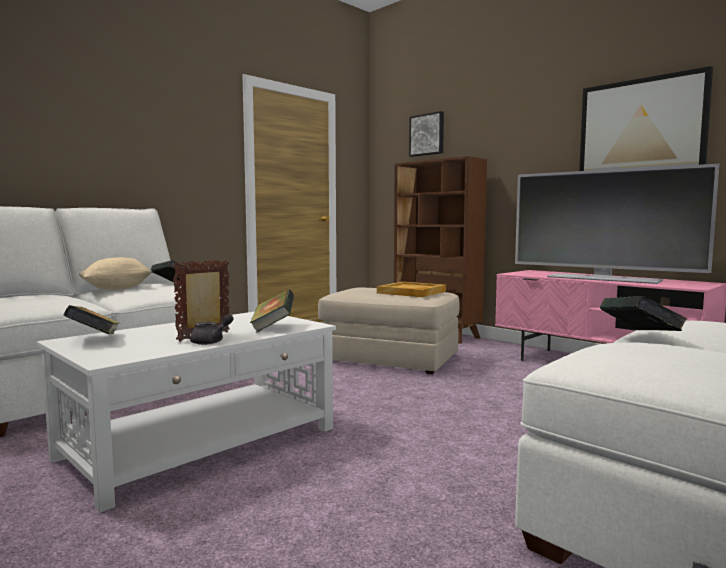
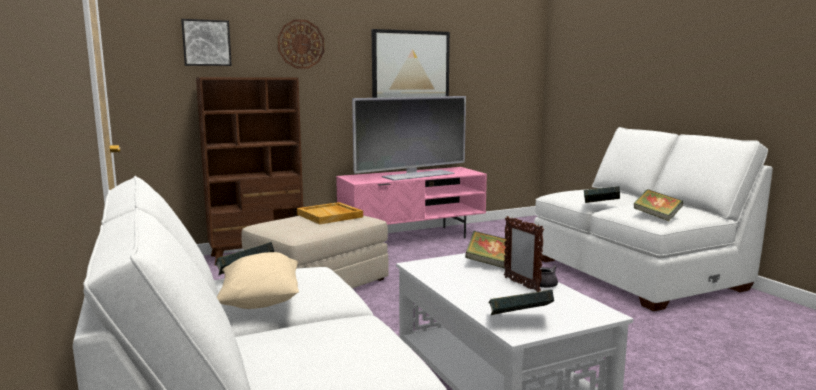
camera: 70 degrees left, 5 degrees up
(503, 122) = (301, 44): none -> wall clock
(598, 357) = (656, 217): none -> book

